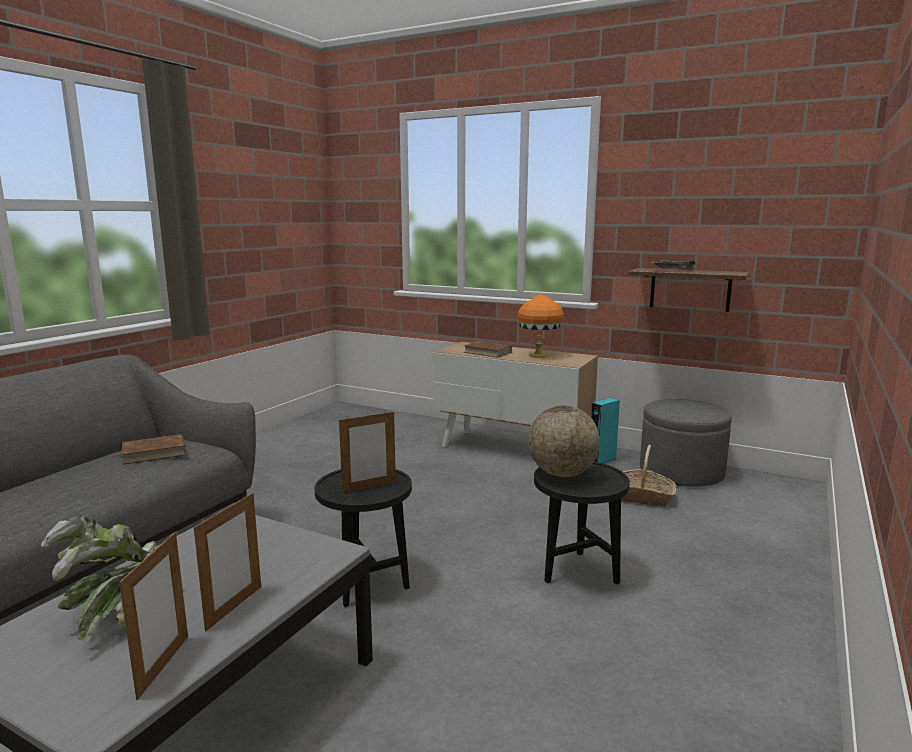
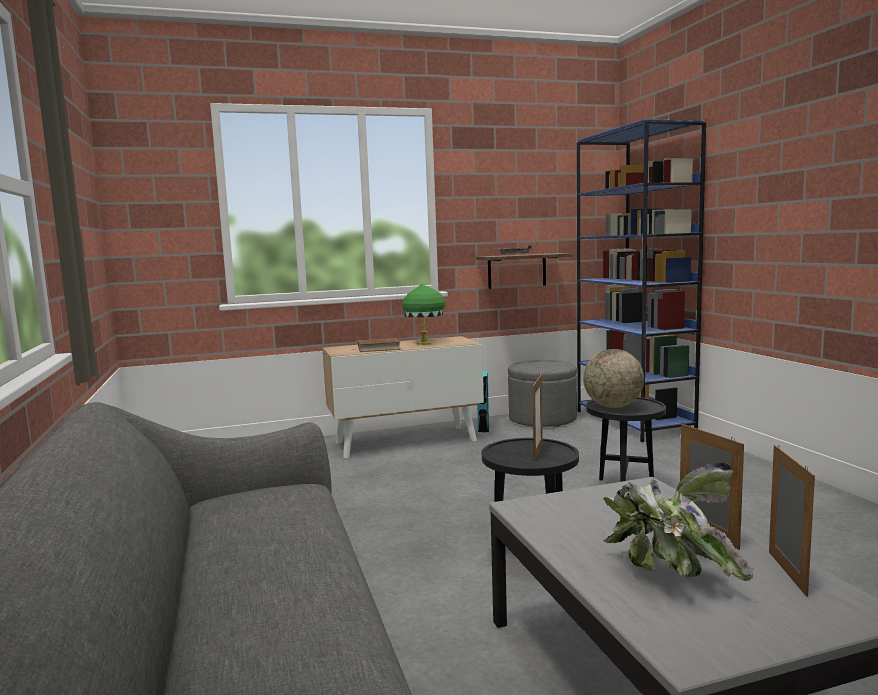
camera: 45 degrees left, 5 degrees down
(154, 453) = (268, 505): brown book -> none
(163, 666) = (786, 572): picture frame -> picture frame turned 45 degrees clockwise
(539, 355) = (425, 343): orange table lamp -> green table lamp
(642, 497) = (555, 439): basket -> none
(779, 514) = (634, 422): none -> blue bookcase

